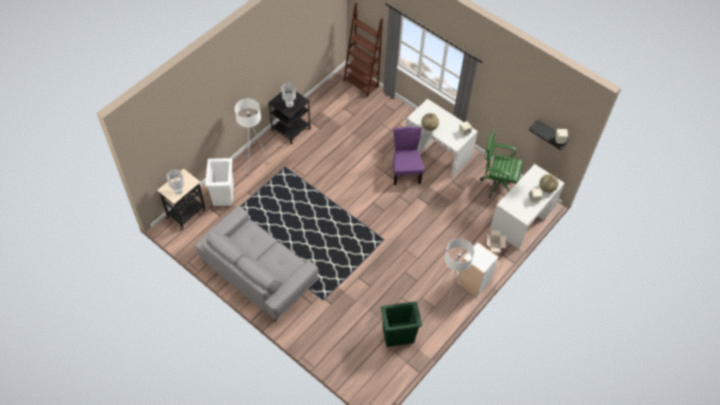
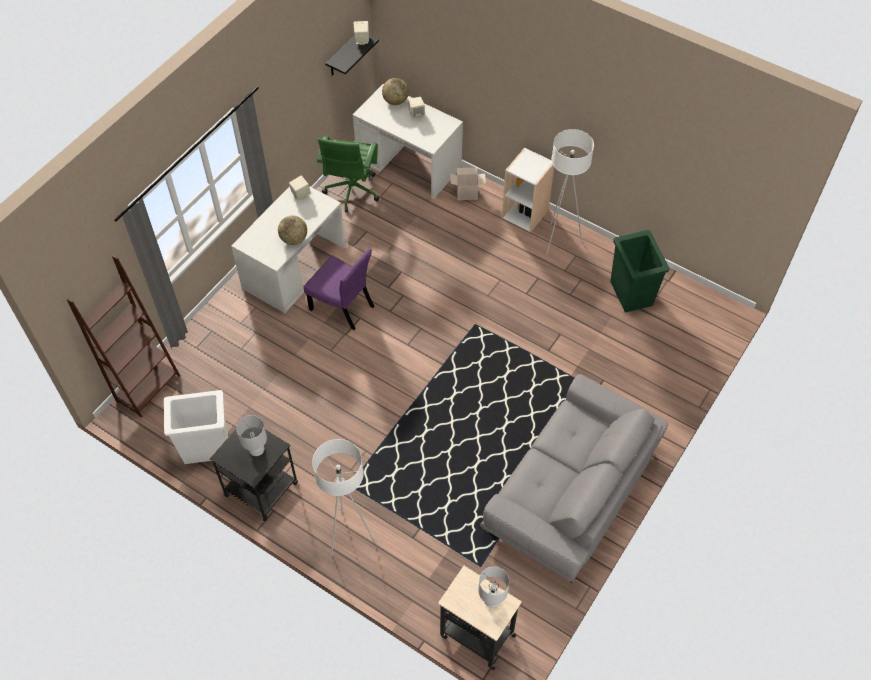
camera: 95 degrees left, 0 degrees up
(223, 195) = (426, 578): white trash can -> white trash can (207, 447)
(405, 172) = (342, 306): purple chair -> purple chair turned 135 degrees counterclockwise

